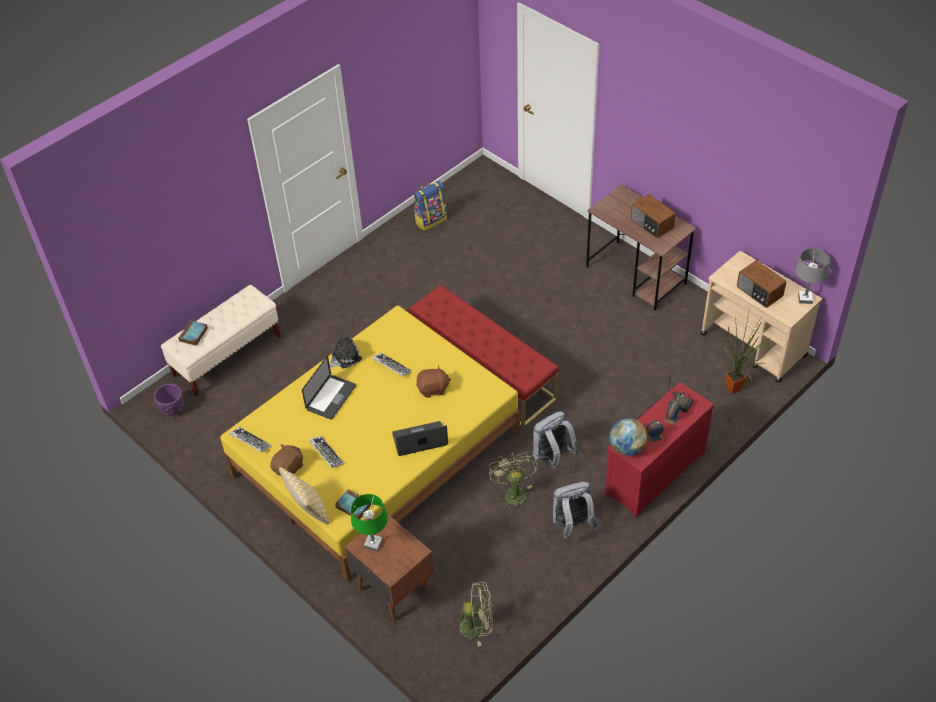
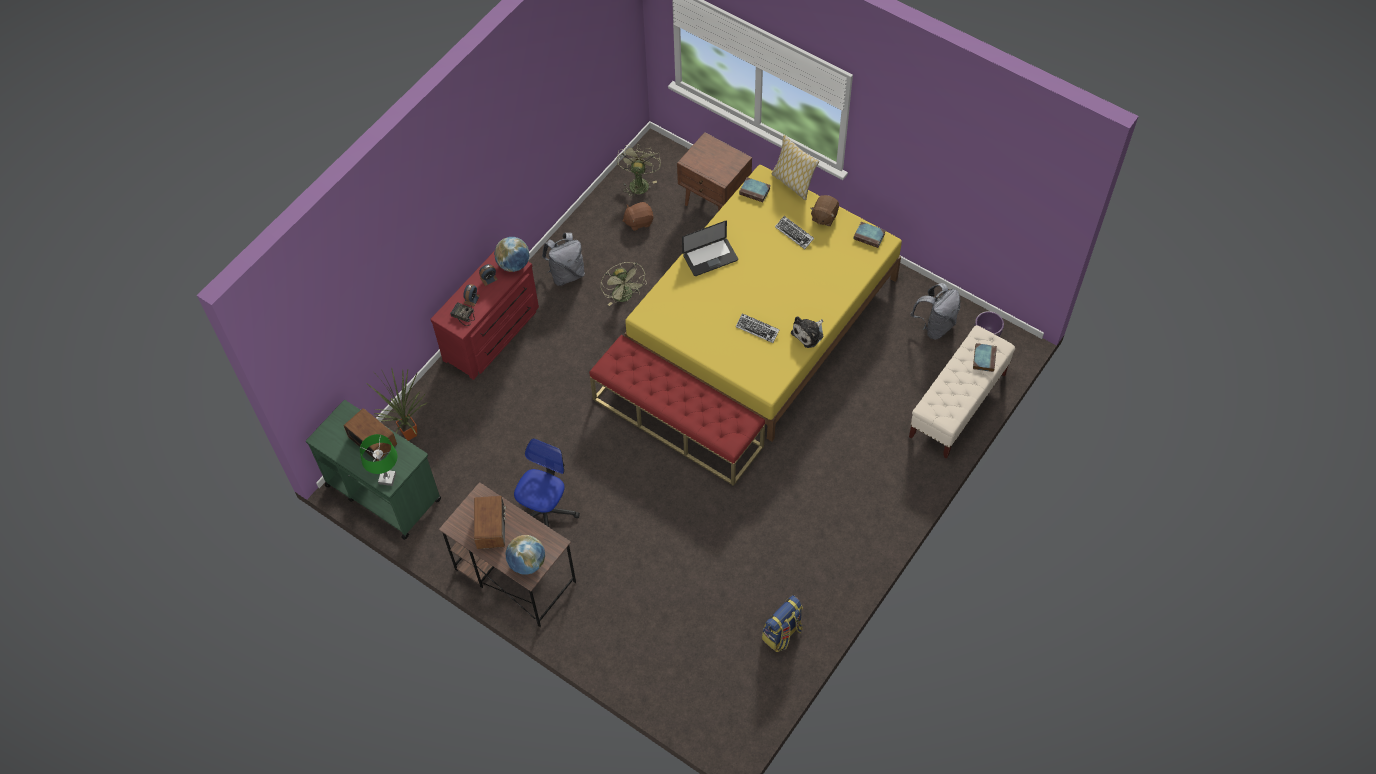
camera: 170 degrees right, 10 degrees up
(250, 441) = (870, 236): keyboard -> book
(331, 397) = (808, 288): laptop -> none
(373, 543) = (728, 162): green table lamp -> green table lamp (387, 479)
(433, 389) = (709, 310): brown plush toy -> brown plush toy (638, 221)
(477, 626) = (638, 182): green fan -> green fan turned 105 degrees clockwise
(552, 457) = (591, 336): grey backpack -> grey backpack (935, 325)
(608, 316) = (545, 511): none -> office chair
(623, 200) = (527, 563): none -> globe
(651, 224) = (491, 527): radio -> radio turned 45 degrees clockwise
(754, 345) = (382, 492): beige cart -> green cart
(804, 299) = (324, 437): grey table lamp -> none

